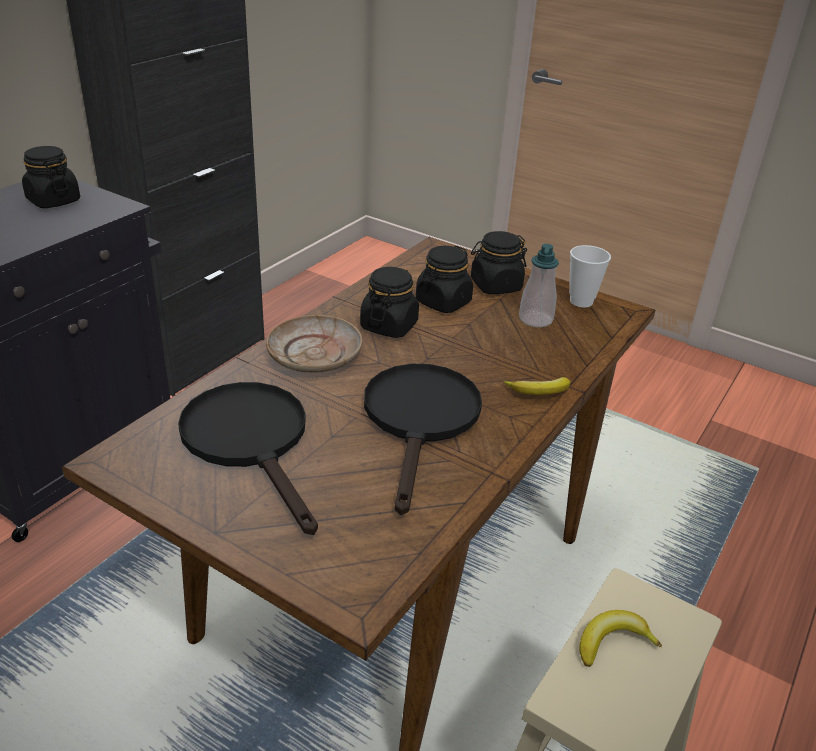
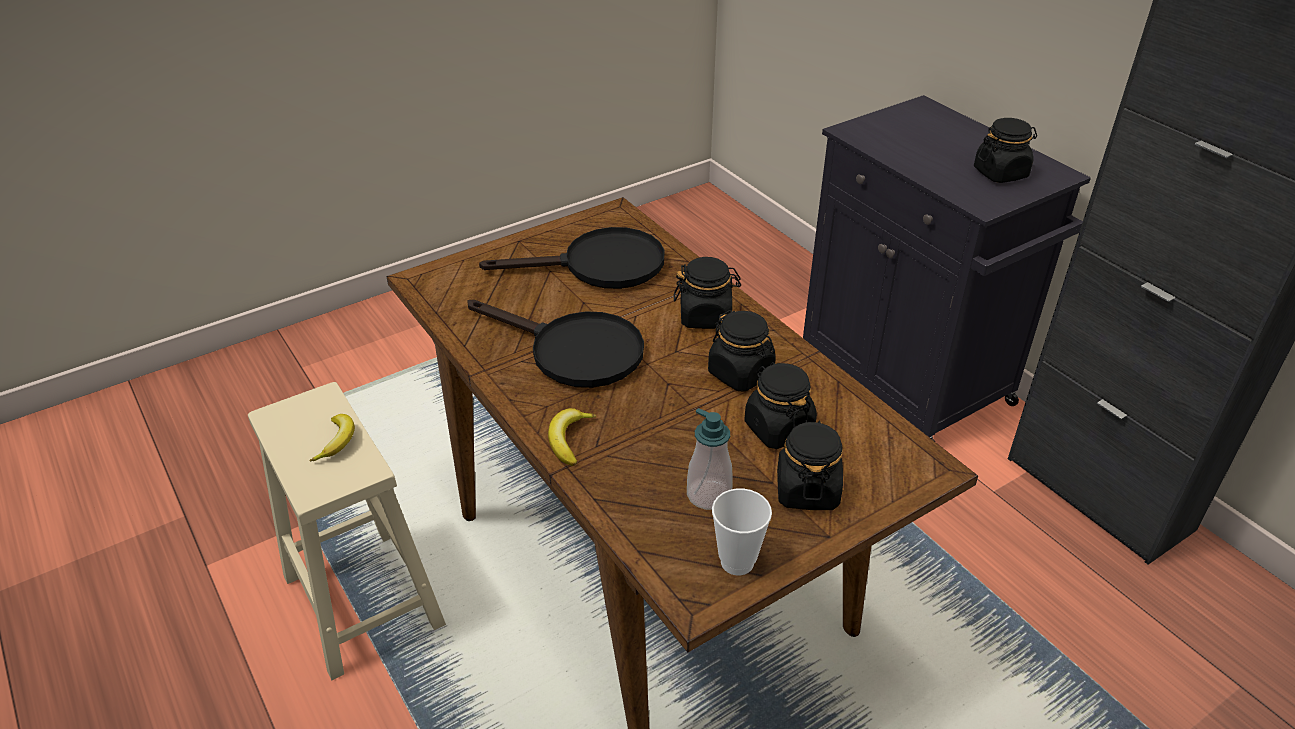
camera: 115 degrees right, 5 degrees up
(315, 355) = (705, 316): beige plate -> black jar

